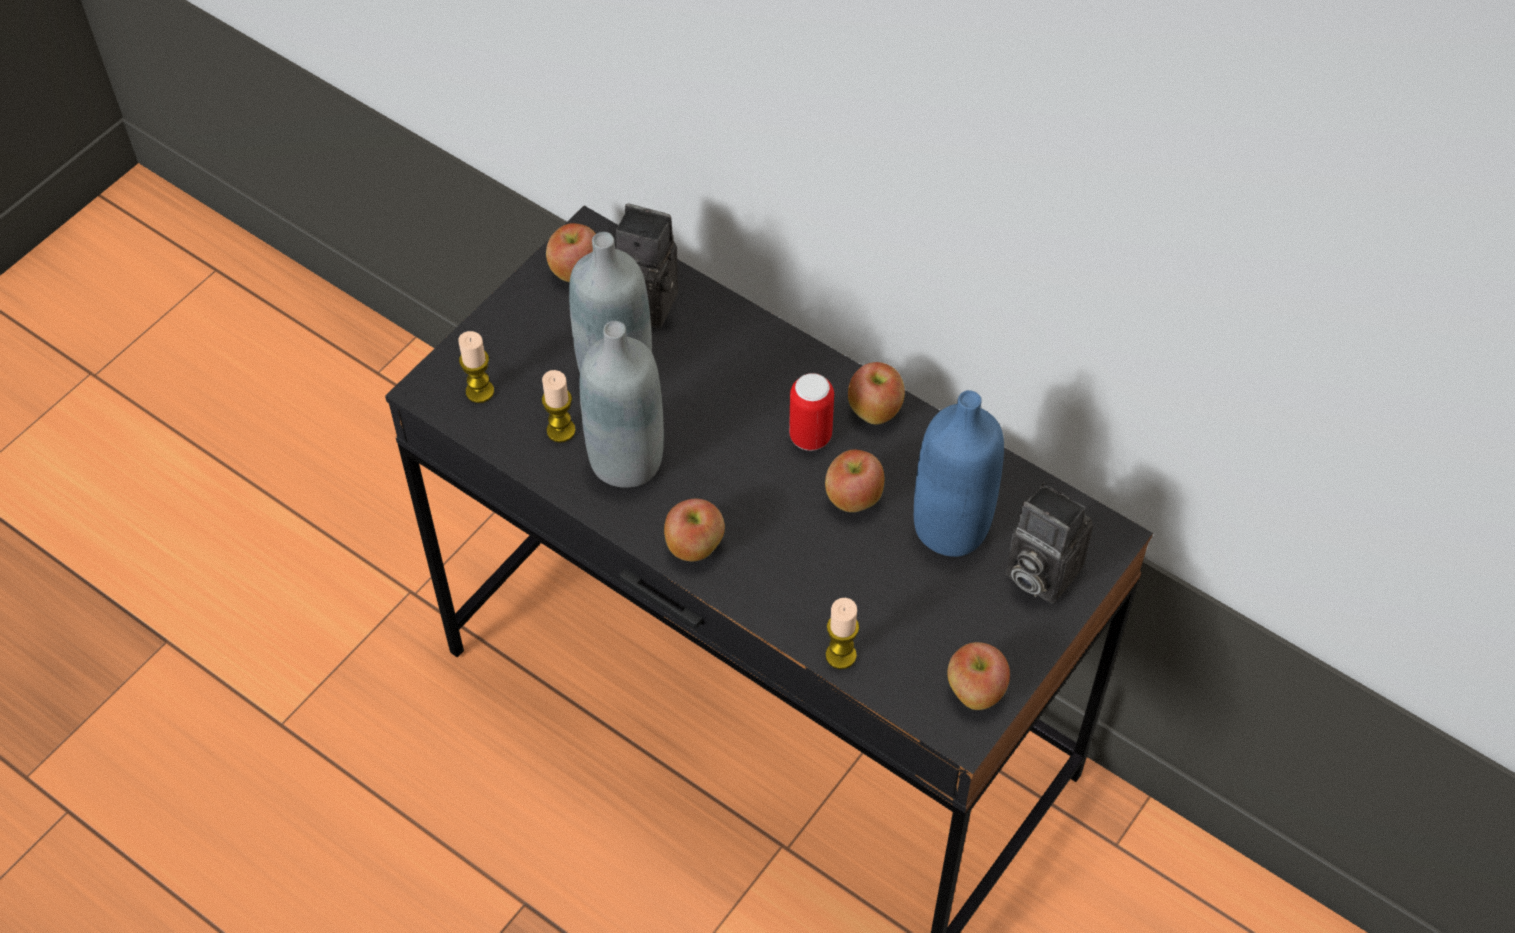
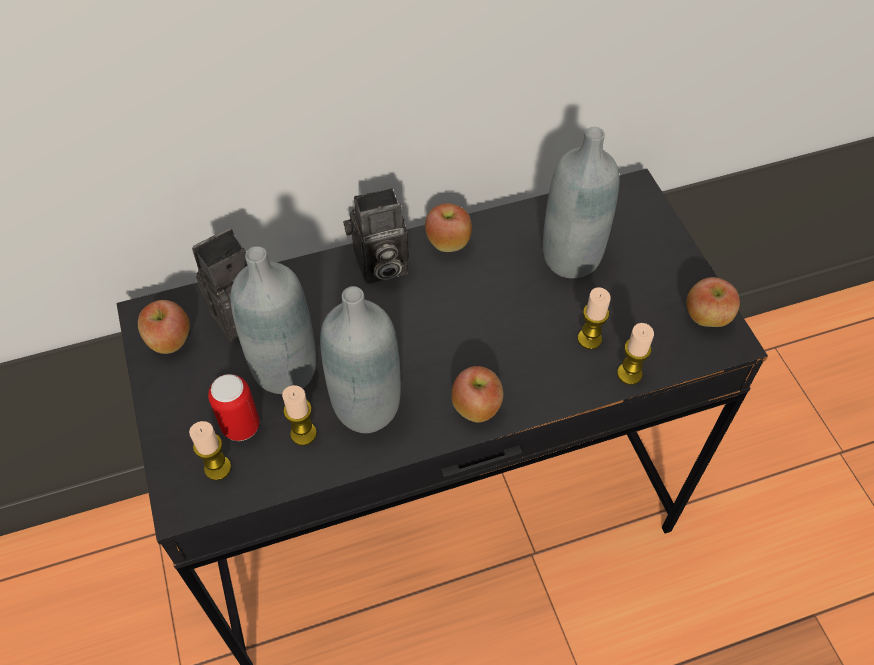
camera: 55 degrees left, 0 degrees up
(810, 436) = (438, 288): can -> can (241, 426)
(853, 498) = (507, 294): apple -> none
(856, 598) = (589, 339): none -> candle
(951, 527) = (571, 257): blue bottle -> grey bottle
(1037, 572) = (637, 235): camera -> camera (379, 266)

